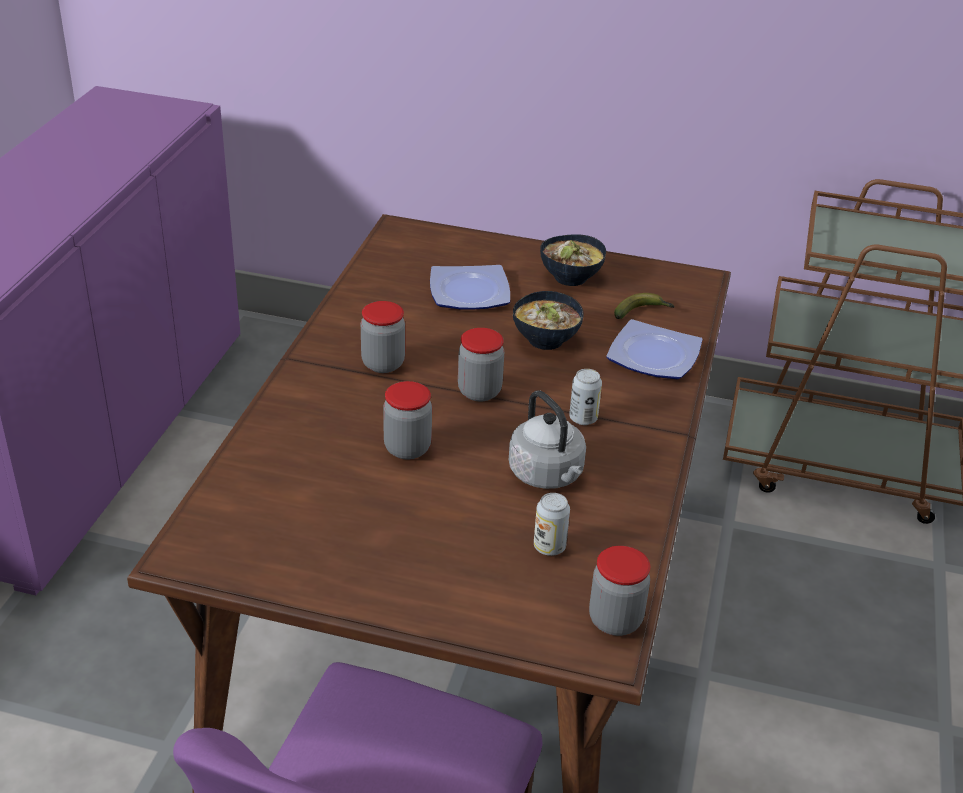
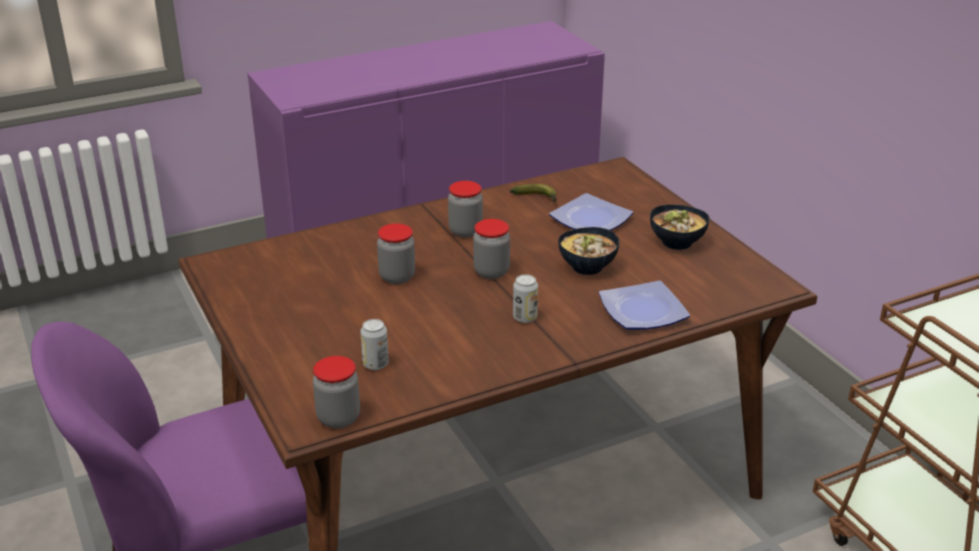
camera: 50 degrees right, 5 degrees down
(548, 475) = (445, 332): grey kettle -> none
(642, 312) = (688, 285): banana -> banana (537, 198)

